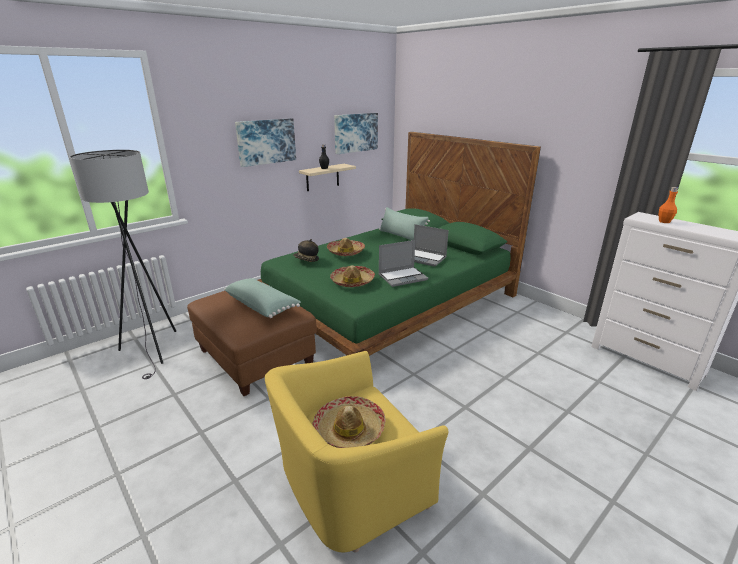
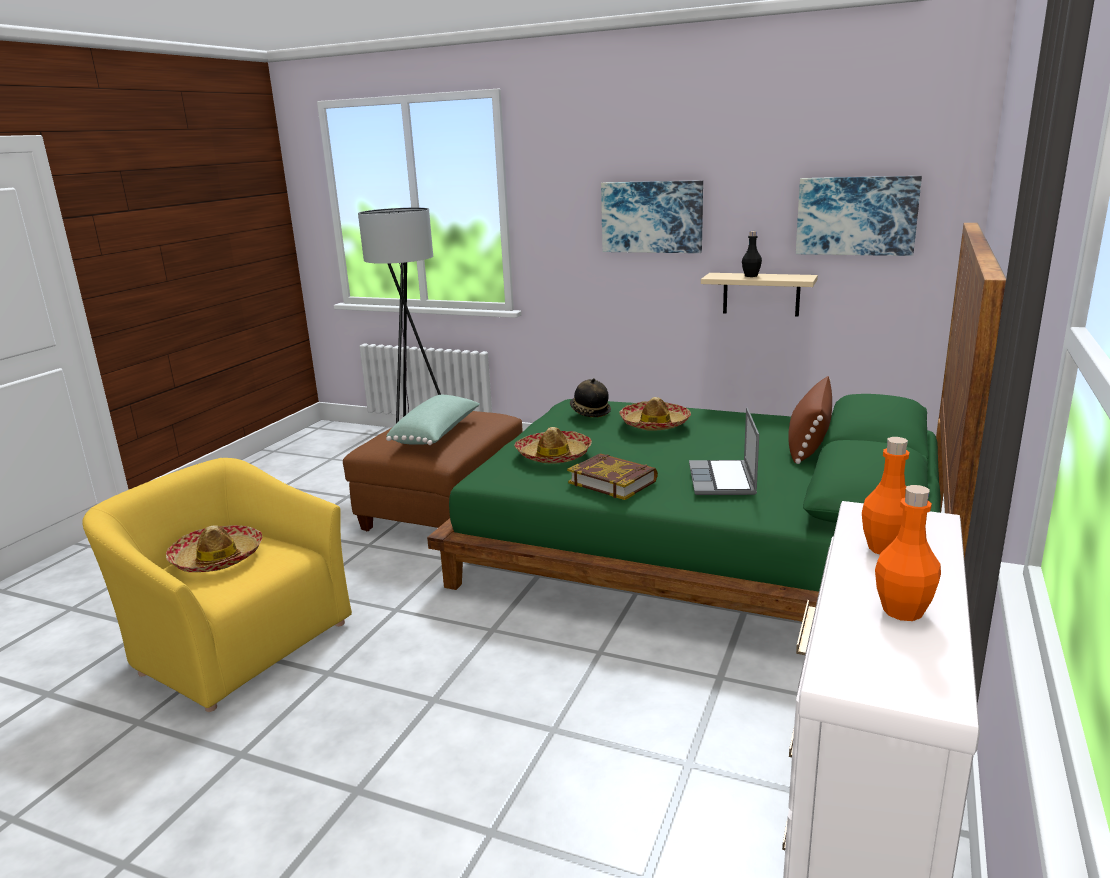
camera: 65 degrees right, 5 degrees down
(401, 236) = (808, 442): green pillow -> brown pillow
(403, 277) = (613, 482): laptop -> book
(706, 228) = (902, 611): none -> orange bottle

